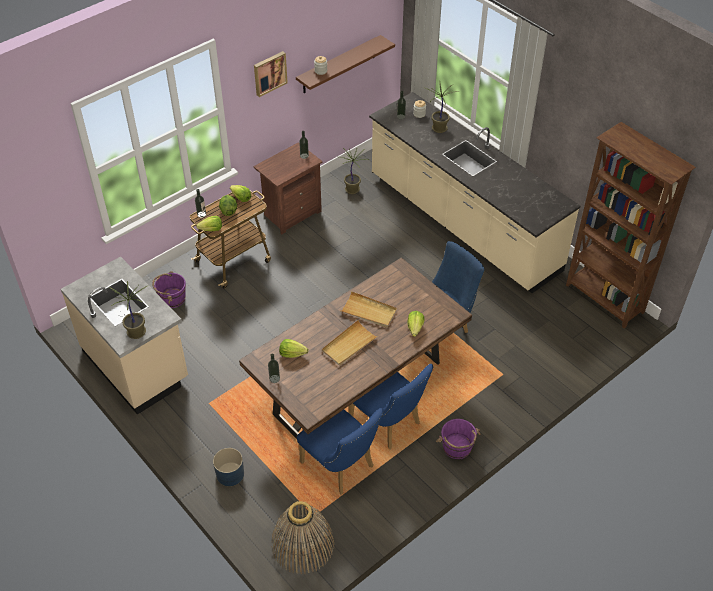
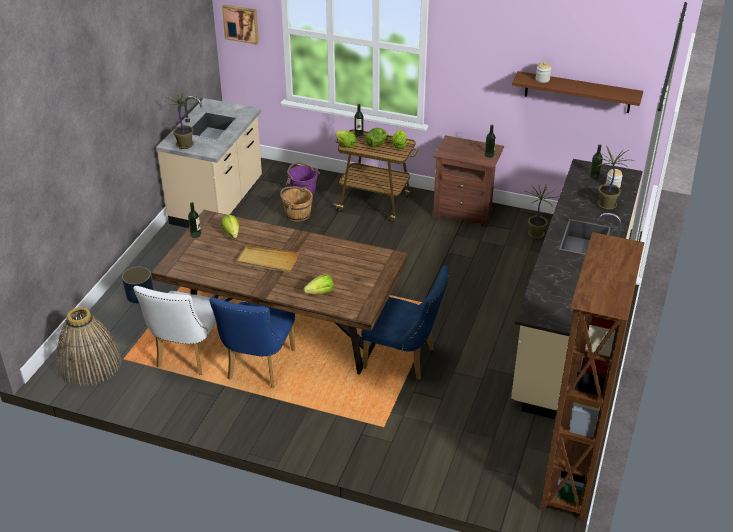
camera: 60 degrees right, 10 degrees down
(204, 316) = (297, 214): none -> brown bucket
(269, 73) = (486, 47): picture -> picture (241, 23)
(341, 467) = (187, 356): blue chair -> white chair
(369, 311) = (318, 258): beige tray -> none
(457, 448) = (261, 425): purple bucket -> none

